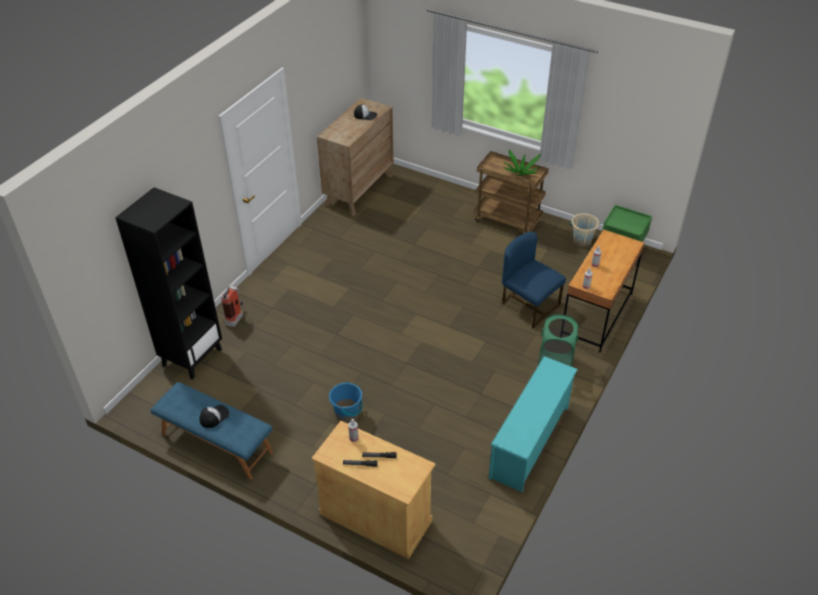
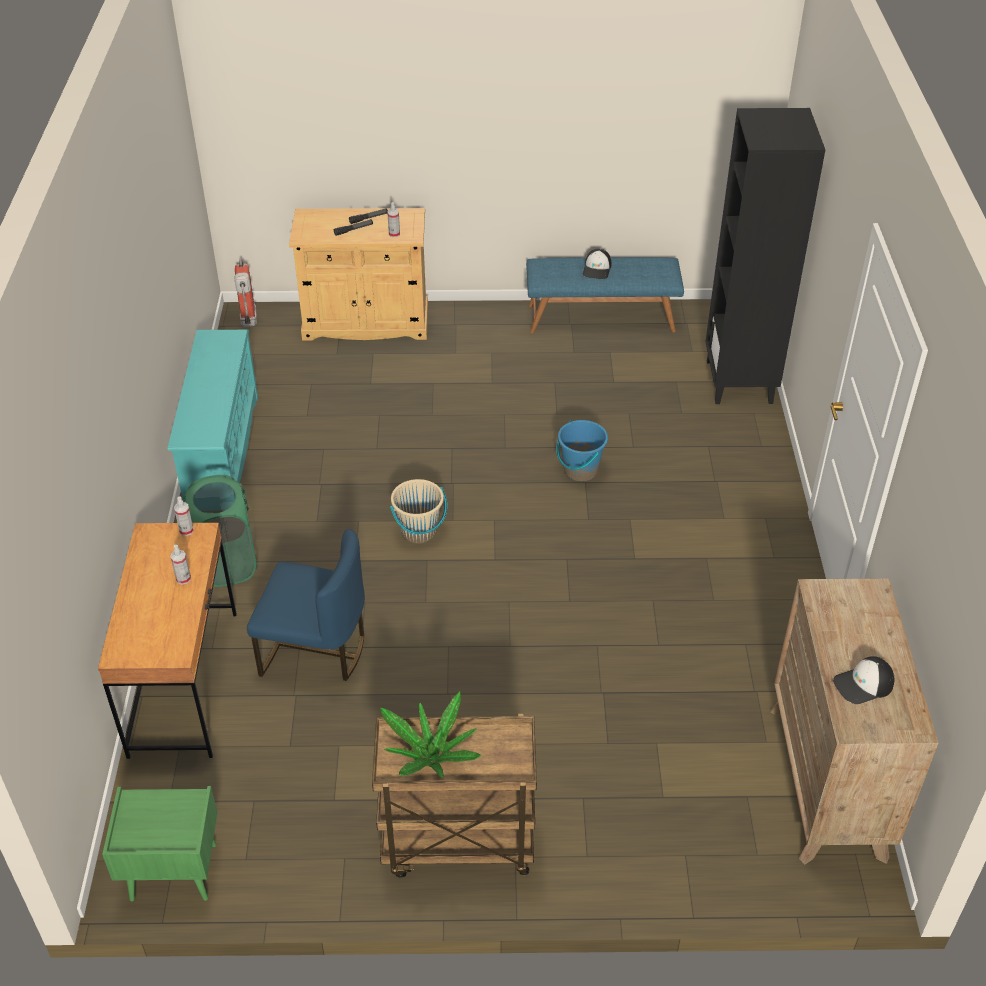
camera: 150 degrees right, 0 degrees up
(236, 318) = (746, 447): fire extinguisher -> fire extinguisher (249, 323)
(347, 414) = (479, 396): blue bucket -> blue bucket (580, 470)
(582, 241) = (270, 858): beige bucket -> beige bucket (419, 531)

